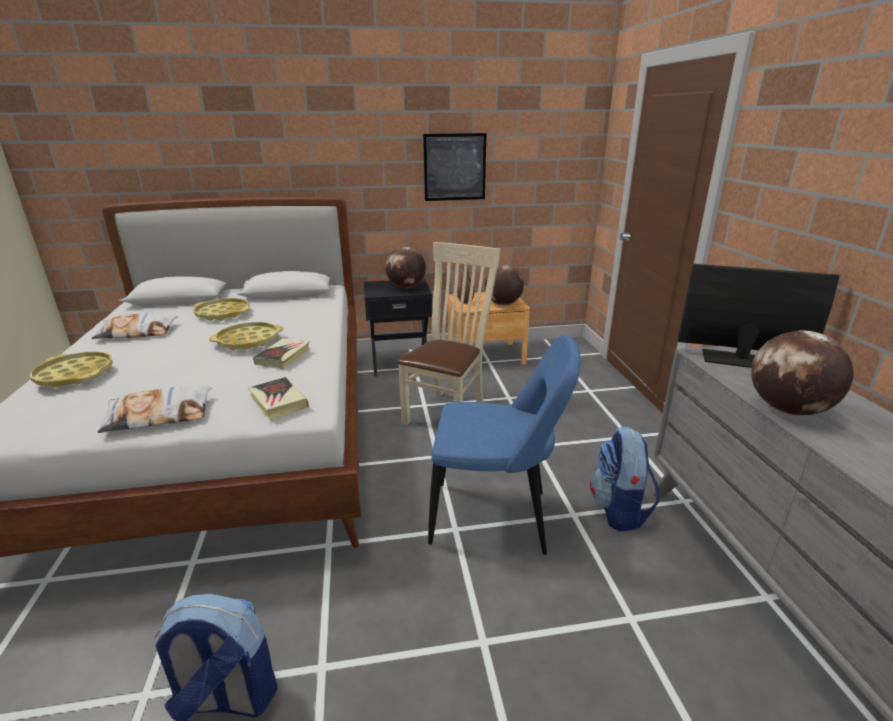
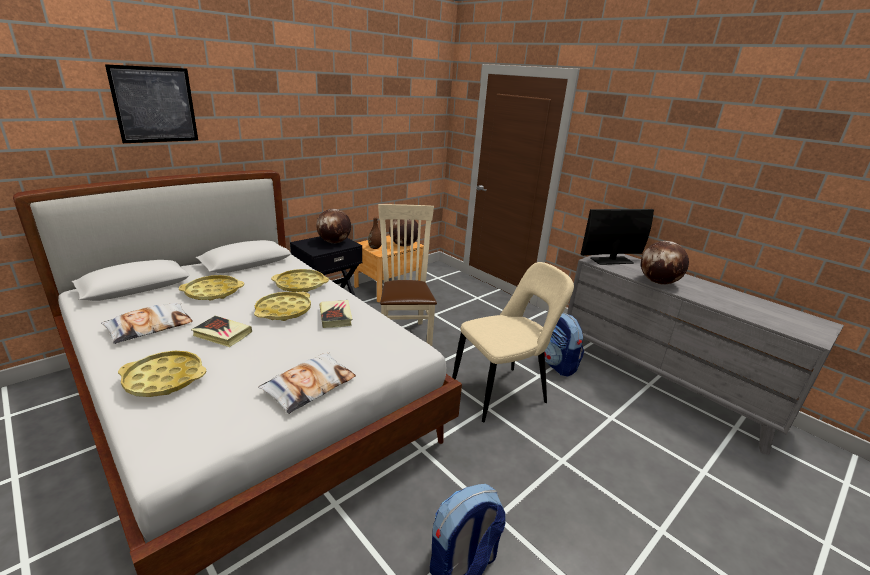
camera: 35 degrees left, 0 degrees up
(278, 402) = (386, 349): book -> book (222, 334)
(301, 321) = (300, 285): none -> yellow tray
(454, 167) = (356, 140): picture -> picture (155, 105)
(496, 518) = (502, 393): blue chair -> beige chair

